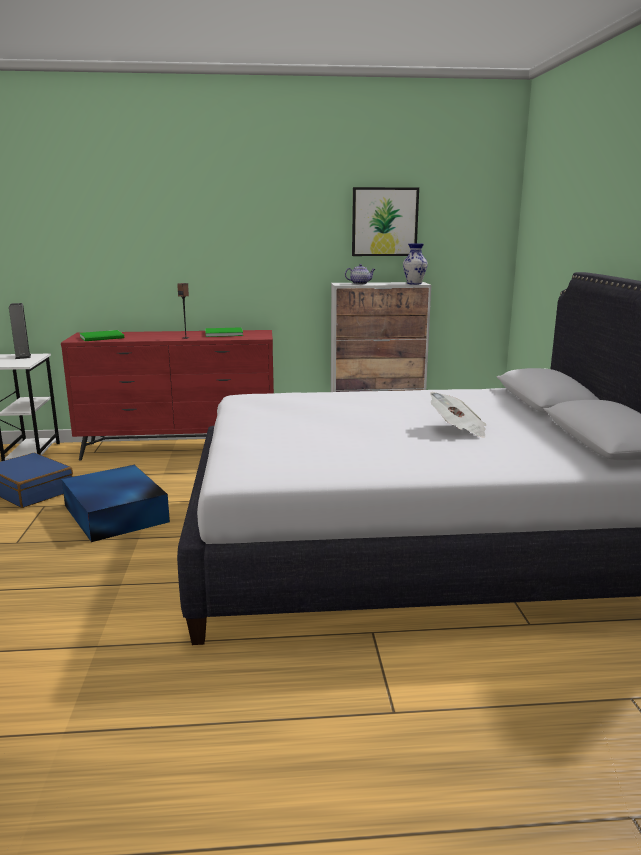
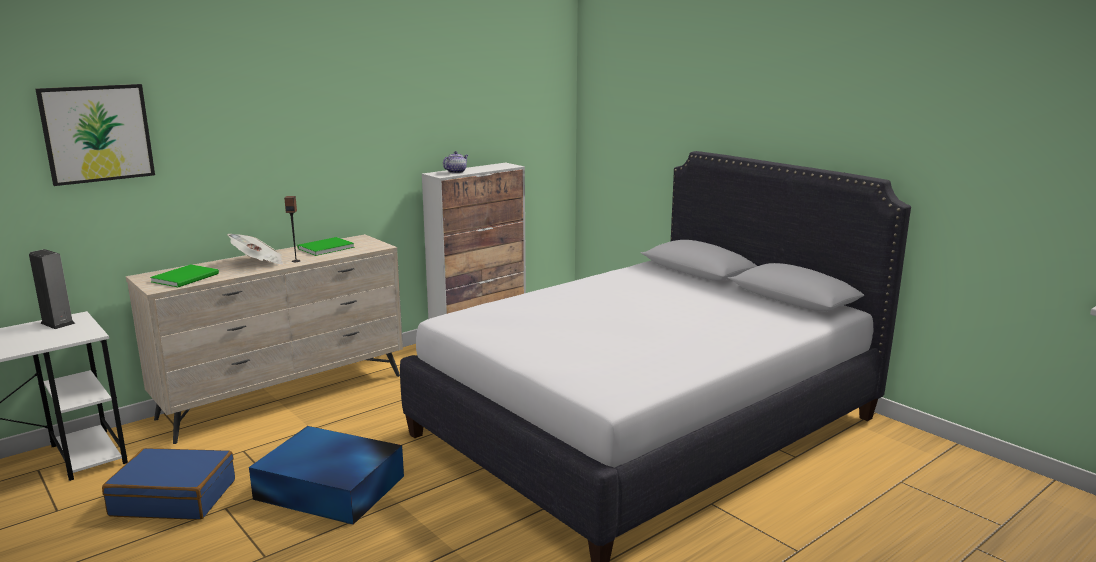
camera: 35 degrees left, 0 degrees up
(180, 449) = (285, 396): red dresser -> beige dresser
(384, 222) = (466, 104): picture -> picture (97, 133)
(414, 283) = (506, 166): vase -> none
(458, 430) = (688, 311): newspaper -> newspaper (259, 262)

